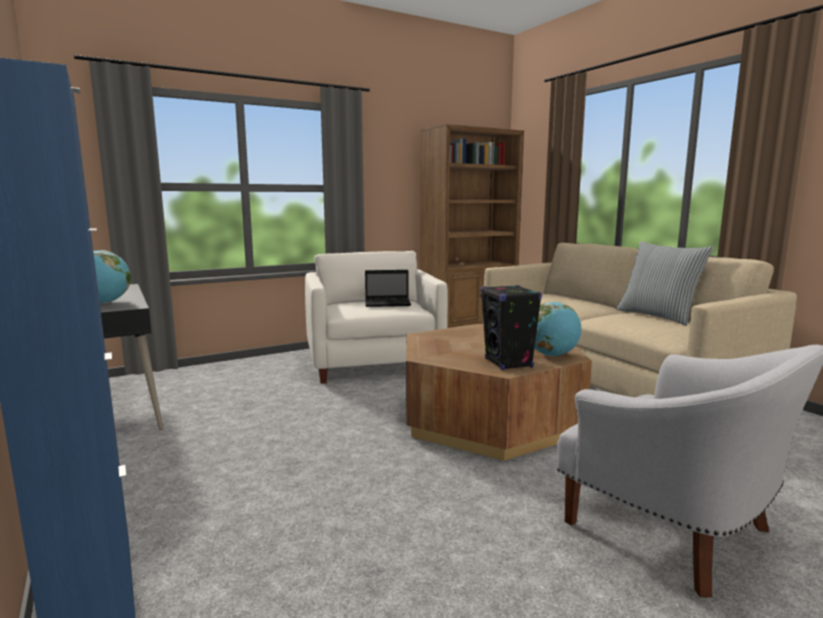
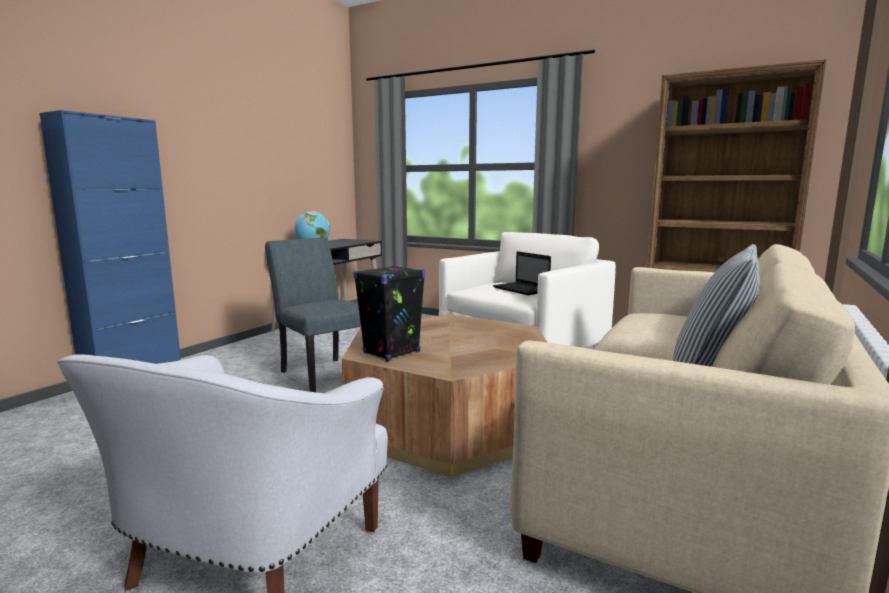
camera: 60 degrees right, 0 degrees up
(297, 444) = (322, 373): none -> grey chair
(552, 355) = (447, 363): globe -> none

